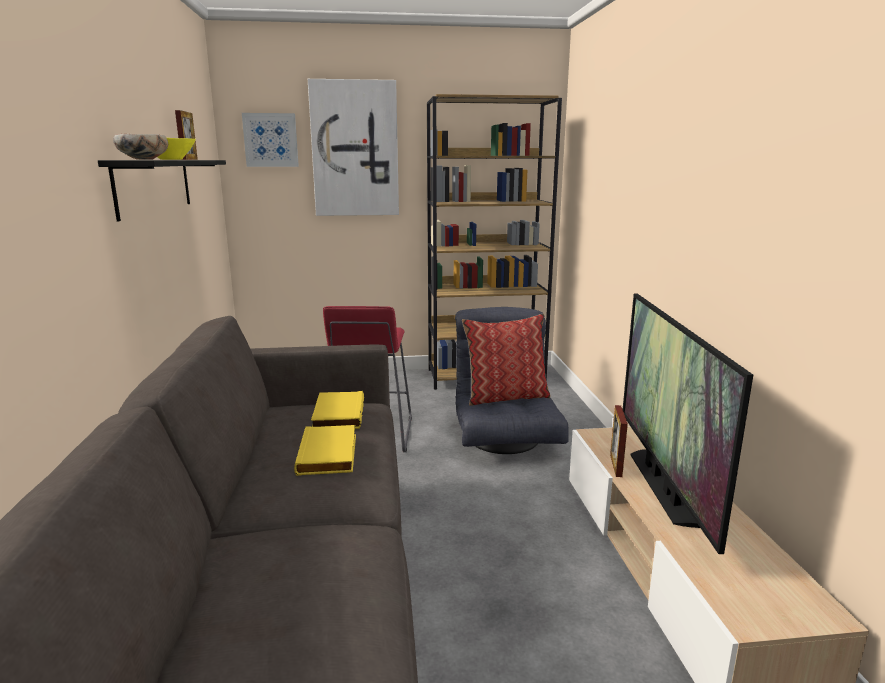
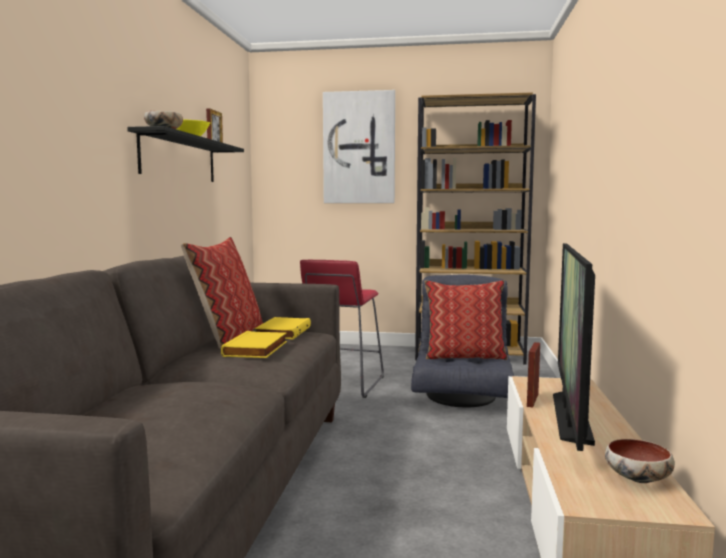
camera: 15 degrees right, 10 degrees down
(271, 140) = (291, 141): picture -> none
(274, 429) = (228, 336): none -> pillow
(771, 573) = (637, 479): none -> bowl

